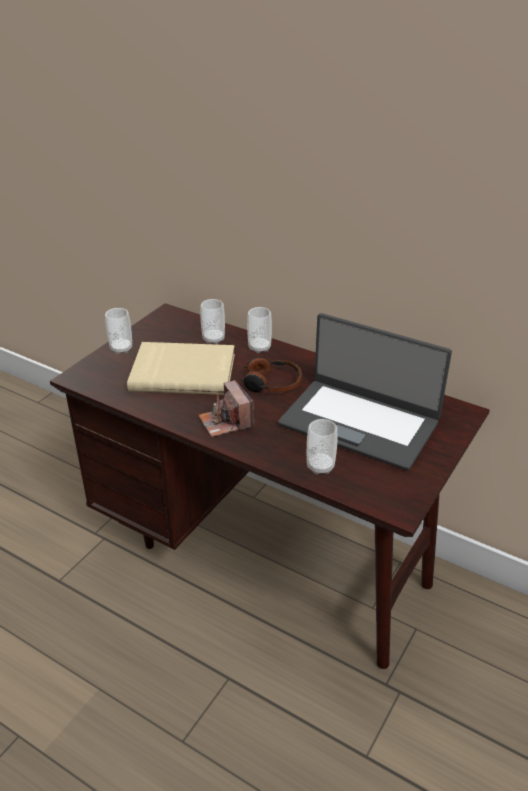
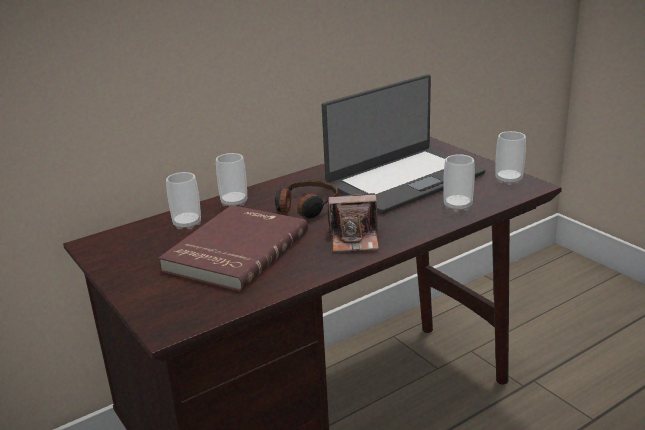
camera: 65 degrees left, 10 degrees down
(121, 348) = (136, 286): cup -> cup (508, 180)
(183, 371) = (234, 250): beige book -> red book

